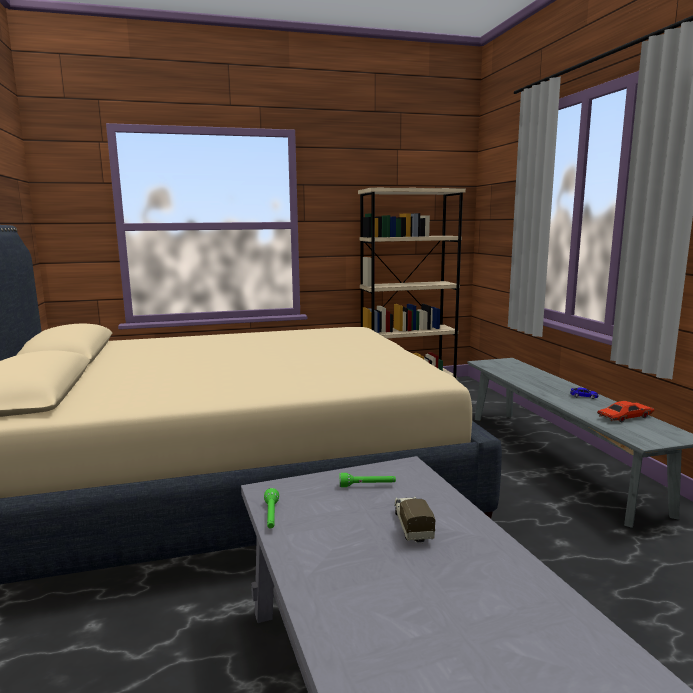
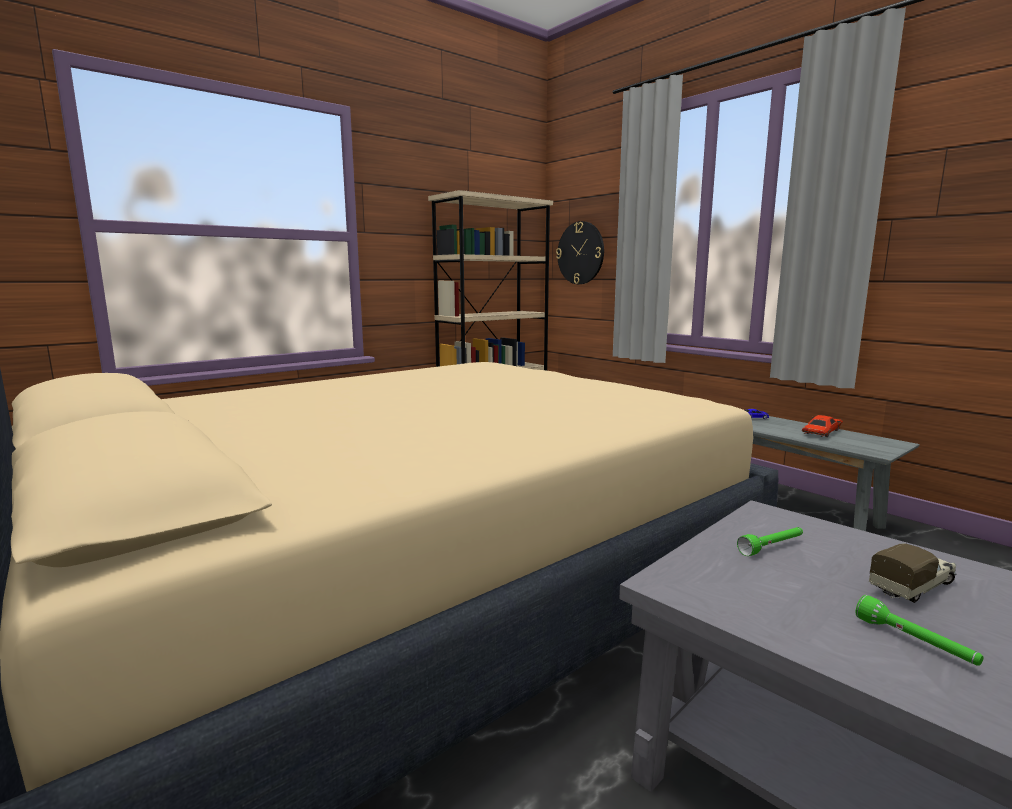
camera: 25 degrees left, 0 degrees up
(271, 516) = (742, 620): green flashlight -> green flashlight (914, 643)
(412, 526) = (913, 586): toy truck -> toy truck turned 90 degrees clockwise
(496, 232) = (580, 253): none -> wall clock

